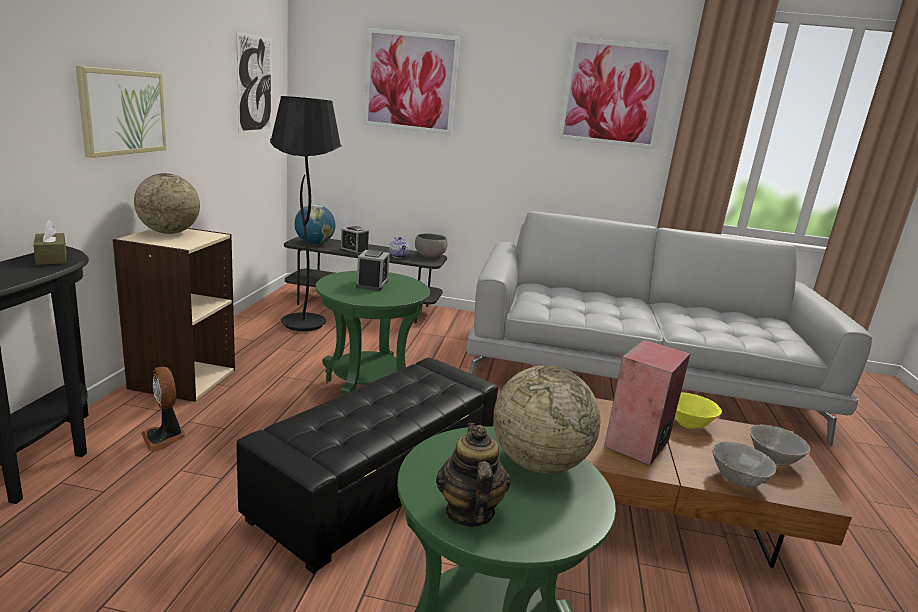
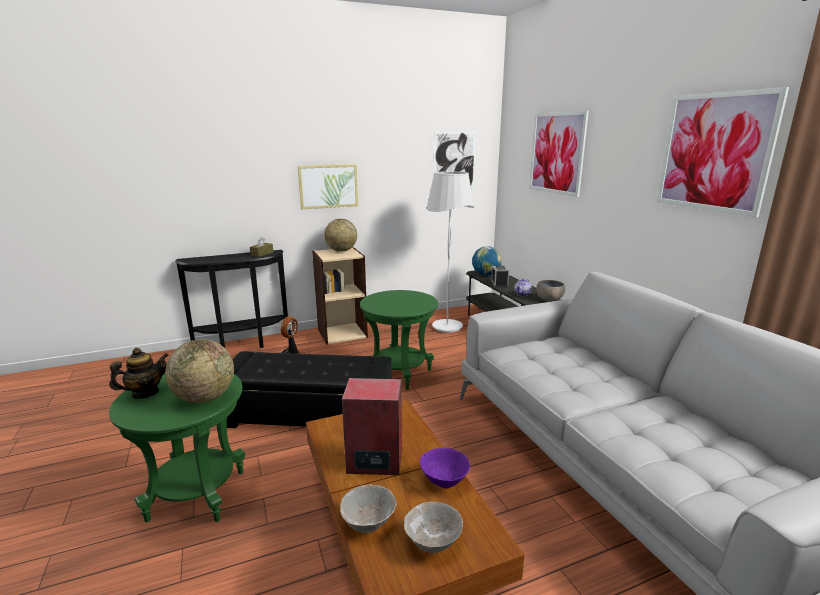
camera: 60 degrees right, 0 degrees up
(303, 324) = (447, 327): black floor lamp -> white floor lamp
(372, 284) = (401, 300): alarm clock -> none
(689, 424) = (444, 481): yellow bowl -> purple bowl

